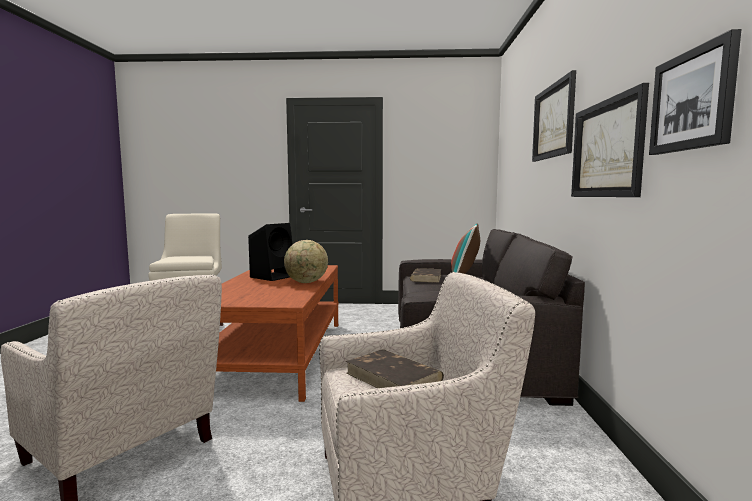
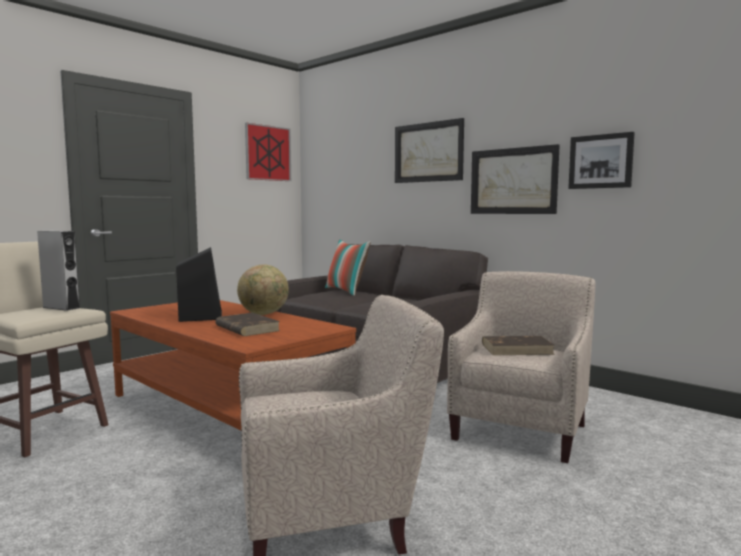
camera: 50 degrees left, 0 degrees up
(198, 256) = (61, 307): none -> grey speaker
(426, 278) = (321, 296): brown book -> brown book (246, 328)
(458, 140) = (268, 153): none -> picture

